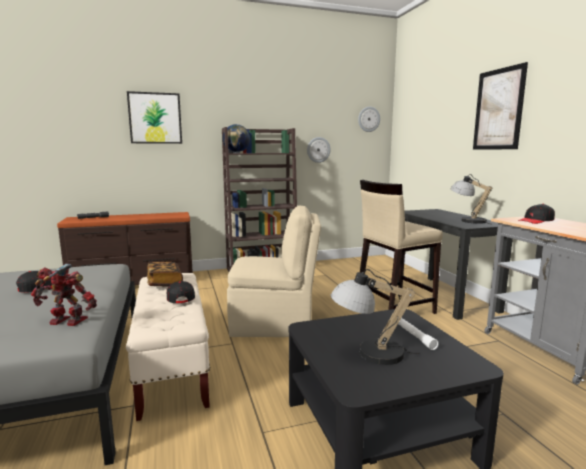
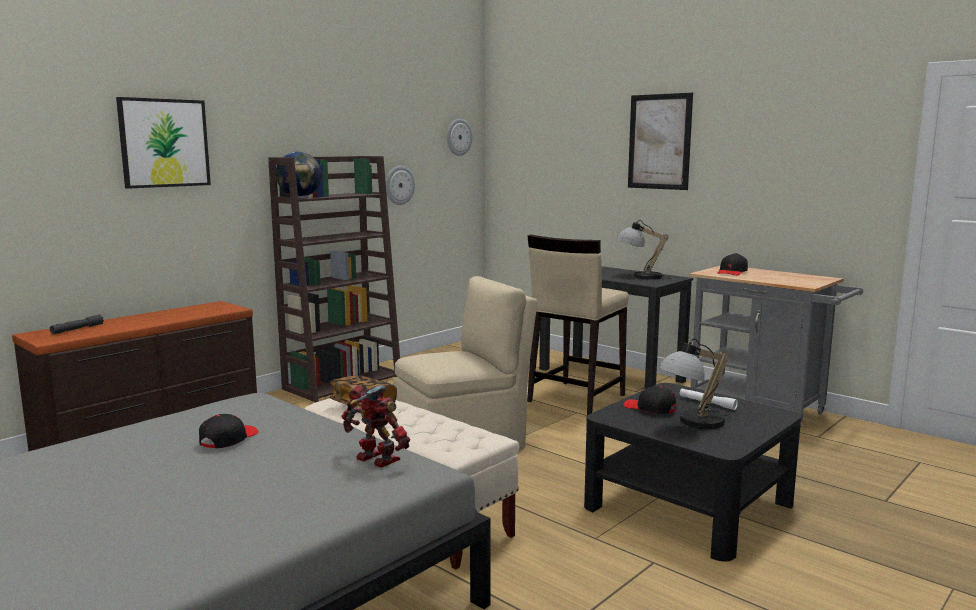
camera: 30 degrees left, 0 degrees up
(67, 322) = (375, 460): toy robot -> toy robot turned 60 degrees clockwise
(180, 297) = (423, 416): black cap -> black cap (650, 408)

